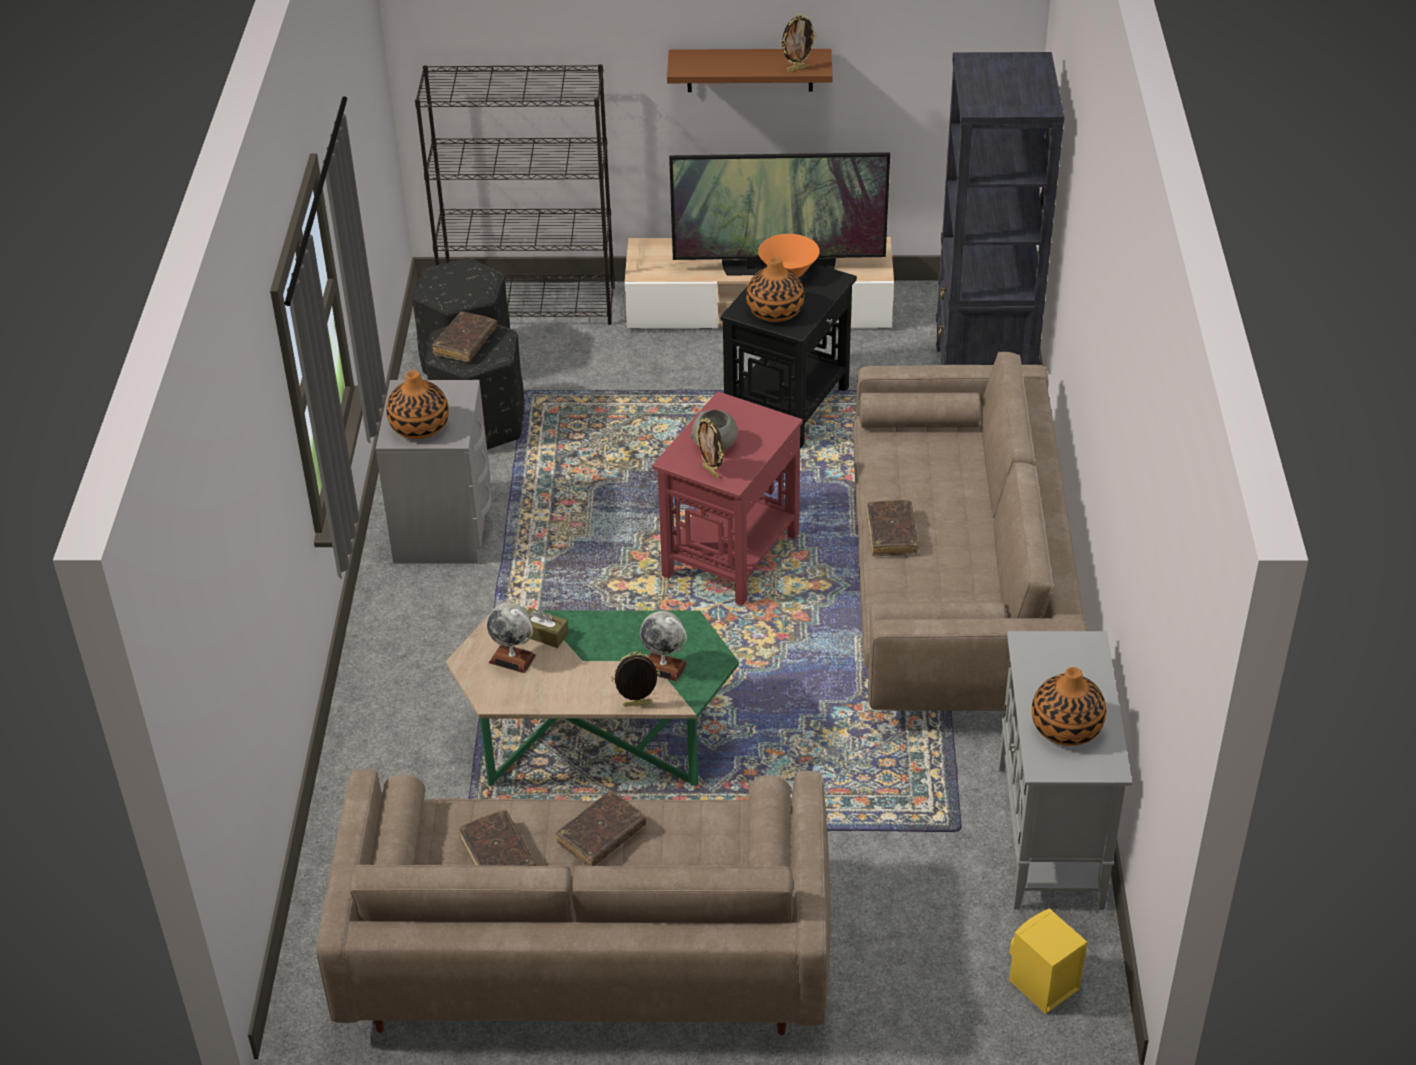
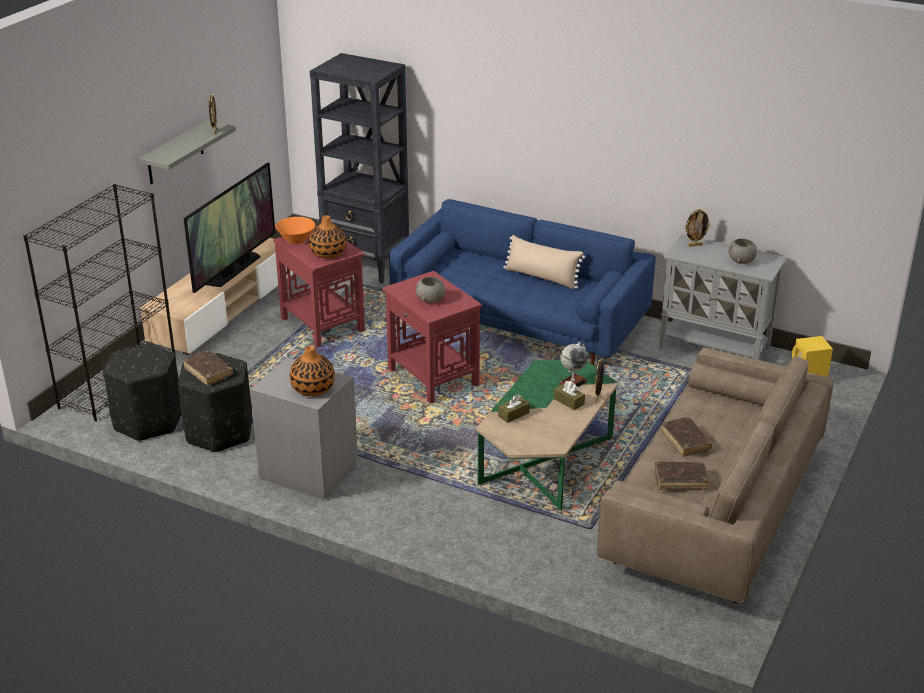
camera: 65 degrees left, 10 degrees down
(512, 659) = (526, 430): globe -> none
(610, 678) = (568, 401): none -> brown tissue box
(711, 472) = (453, 307): picture frame -> picture frame (695, 245)
(750, 70) = (175, 153): brown shelf -> grey shelf
(788, 406) = (323, 324): black side table -> red side table
(891, 534) = (513, 295): brown book -> none
(957, 587) = (520, 319): beige sofa -> blue sofa
(972, 546) = (542, 277): none -> beige pillow
(1066, 727) = (741, 261): vase -> grey bowl

